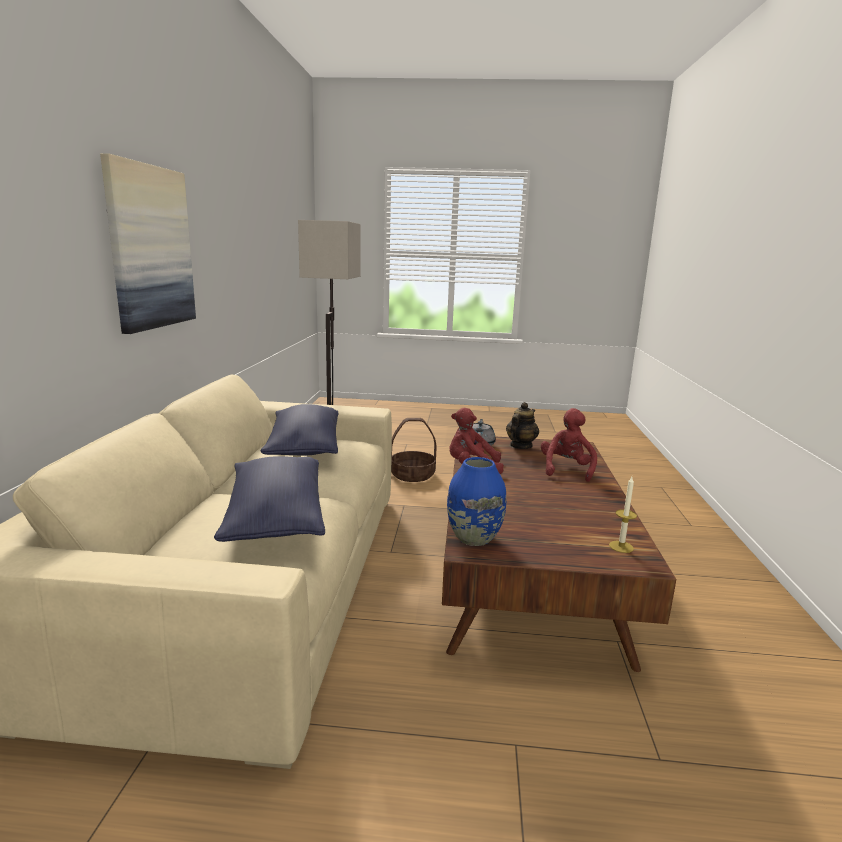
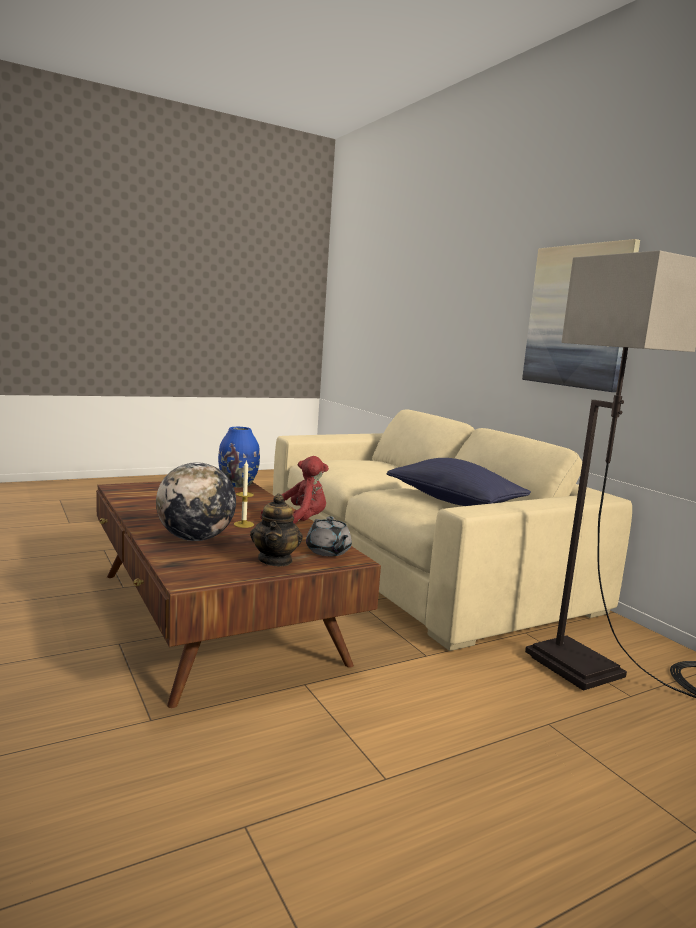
camera: 145 degrees right, 5 degrees down
(275, 518) = (354, 467): blue pillow -> none
(412, 475) = (508, 719): basket -> none
(566, 469) = (195, 539): red plush toy -> globe
(621, 546) = (133, 492): candle -> candle (243, 524)

